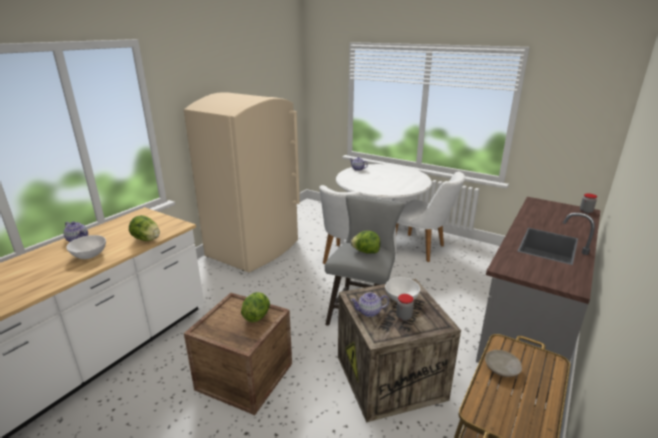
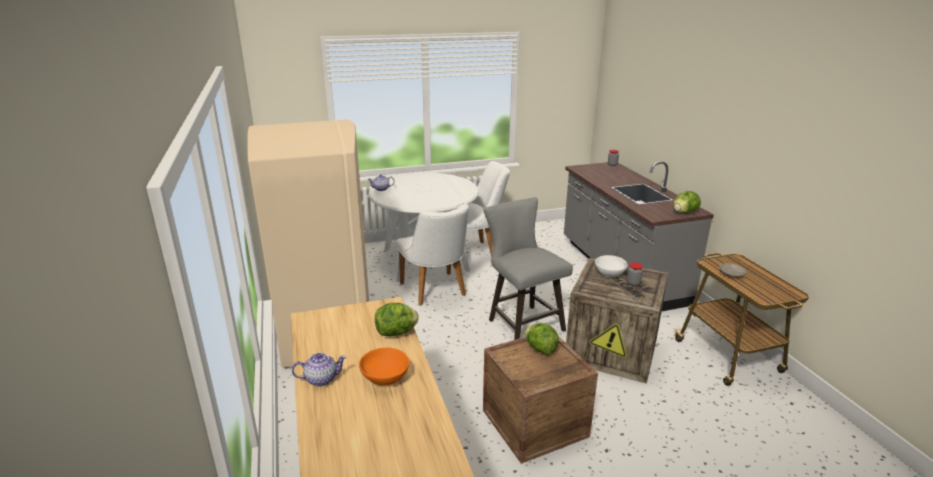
camera: 50 degrees left, 0 degrees up
(89, 255) = (385, 378): white bowl -> orange bowl
(366, 252) = (534, 255): lettuce -> lettuce (684, 213)
(369, 312) = (613, 292): teapot -> none

